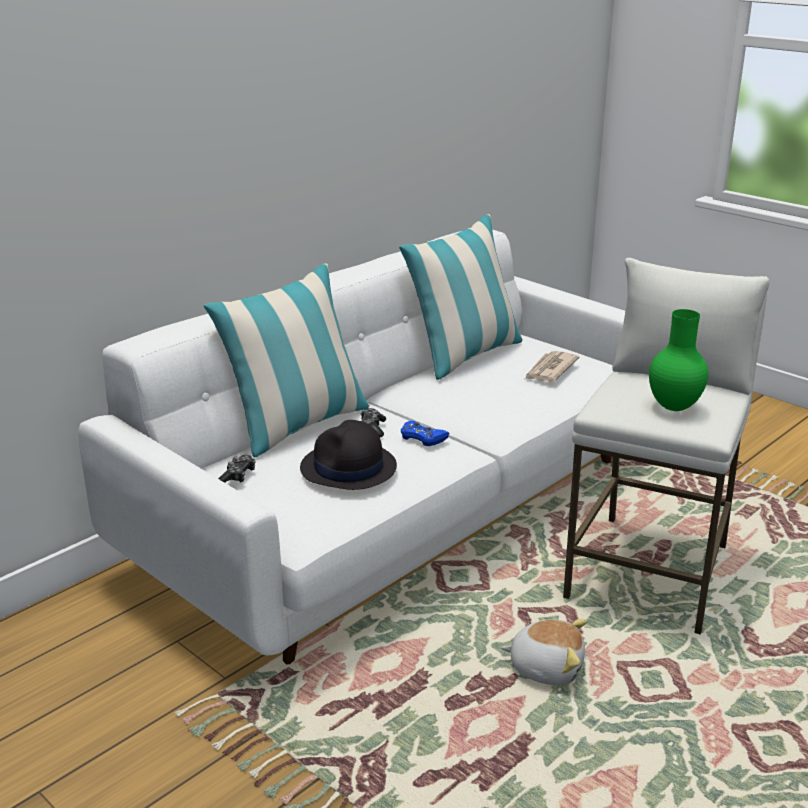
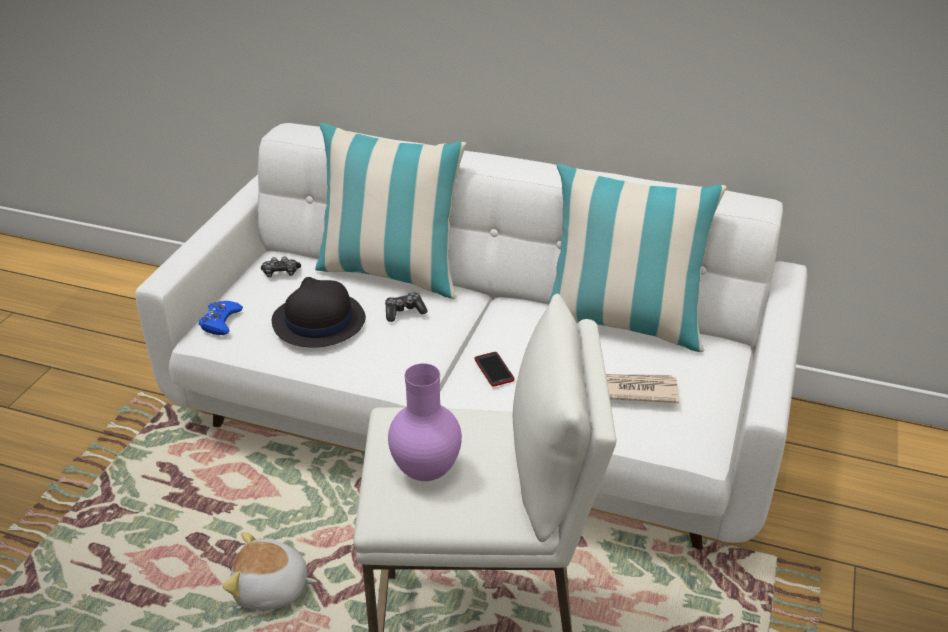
camera: 65 degrees right, 10 degrees up
(422, 437) = (409, 346): blue game controller -> blue game controller (220, 321)
(483, 412) = (494, 370): none -> phone
(546, 667) = (271, 589): plush toy -> plush toy turned 105 degrees clockwise
(673, 408) = (424, 472): green vase -> purple vase

